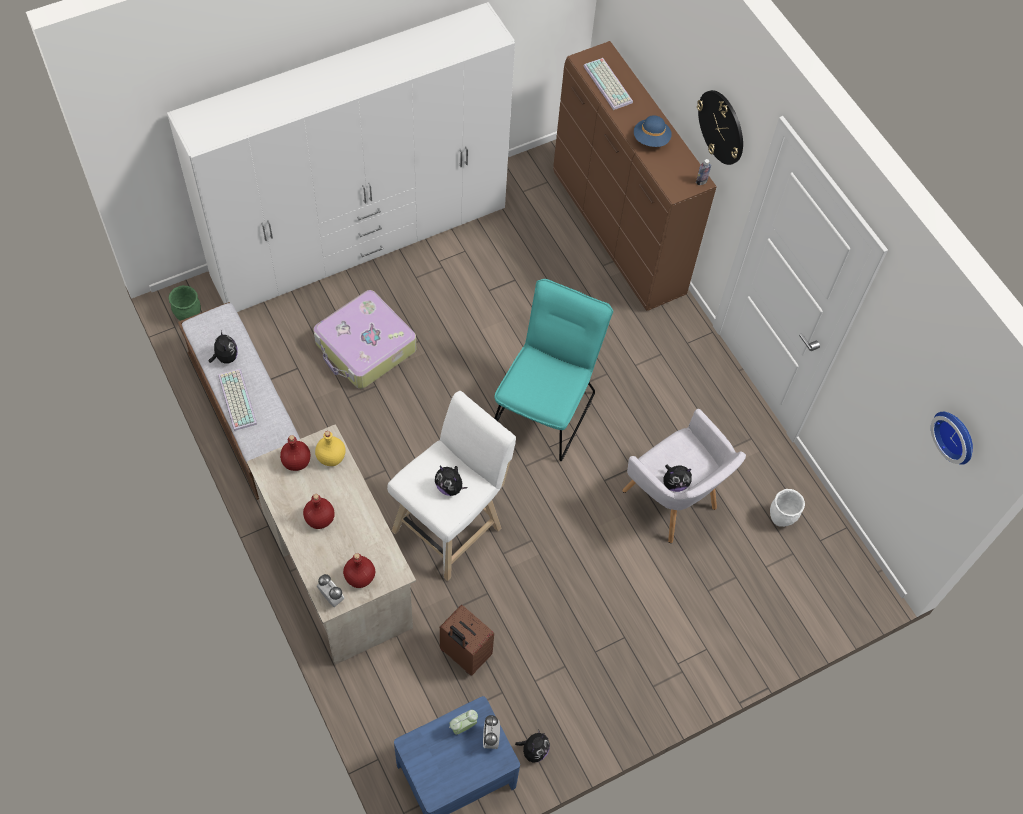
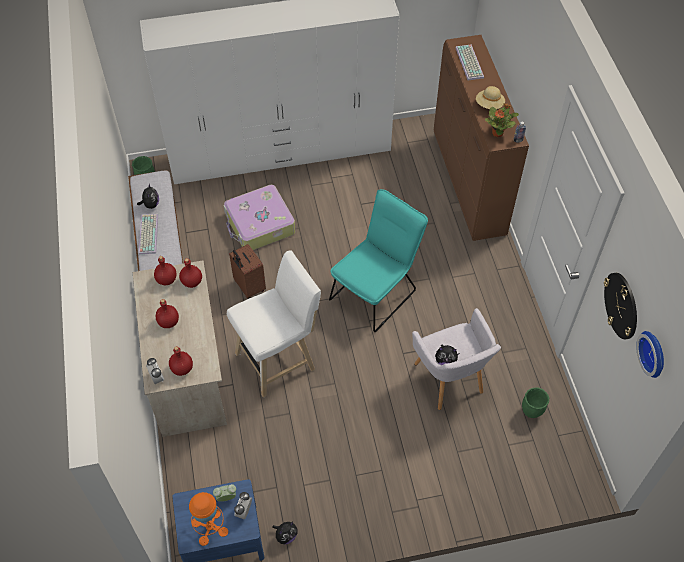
camera: 20 degrees right, 5 degrees down
(331, 457) = (191, 282): yellow bottle -> red bottle
(450, 487) = (269, 321): plush toy -> none
(455, 769) = (209, 527): none -> orange table lamp
(464, 654) = (258, 452): brown suitcase -> brown suitcase (248, 286)
(651, 139) = (489, 105): blue hat -> beige hat
(673, 177) = (498, 133): none -> potted plant
(721, 127) = (536, 97): wall clock -> wall clock (621, 305)
(781, 519) = (531, 412): white planter -> green planter

